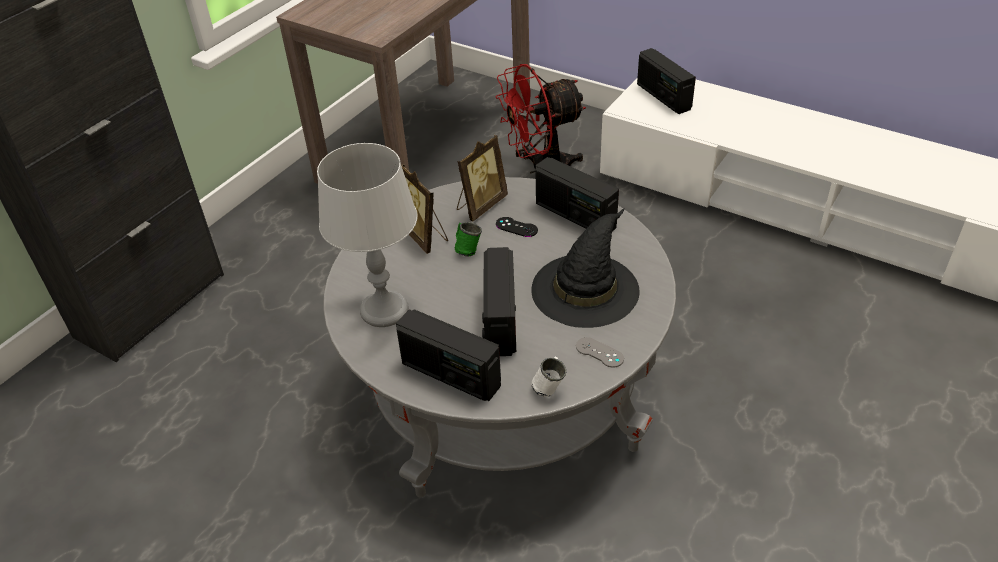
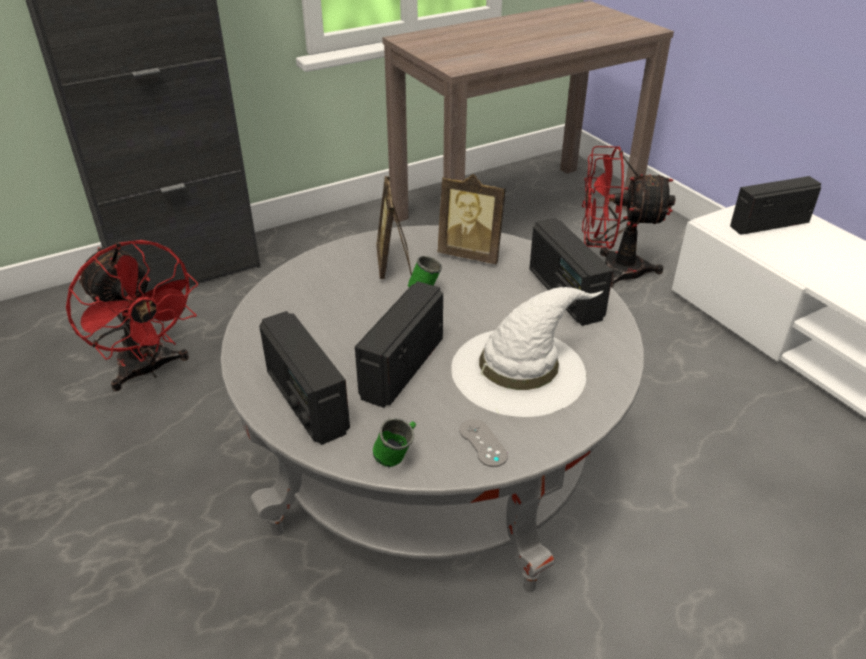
camera: 25 degrees right, 5 degrees down
(195, 411) = (149, 370): none -> red fan
(383, 310) = (296, 316): grey table lamp -> none
(480, 205) = (471, 254): picture frame -> picture frame turned 45 degrees clockwise
(516, 227) = (492, 285): black game controller -> none
(549, 386) = (397, 457): white mug -> green mug
(585, 288) = (519, 369): black hat -> white hat
(663, 97) = (768, 224): radio -> radio turned 75 degrees clockwise

